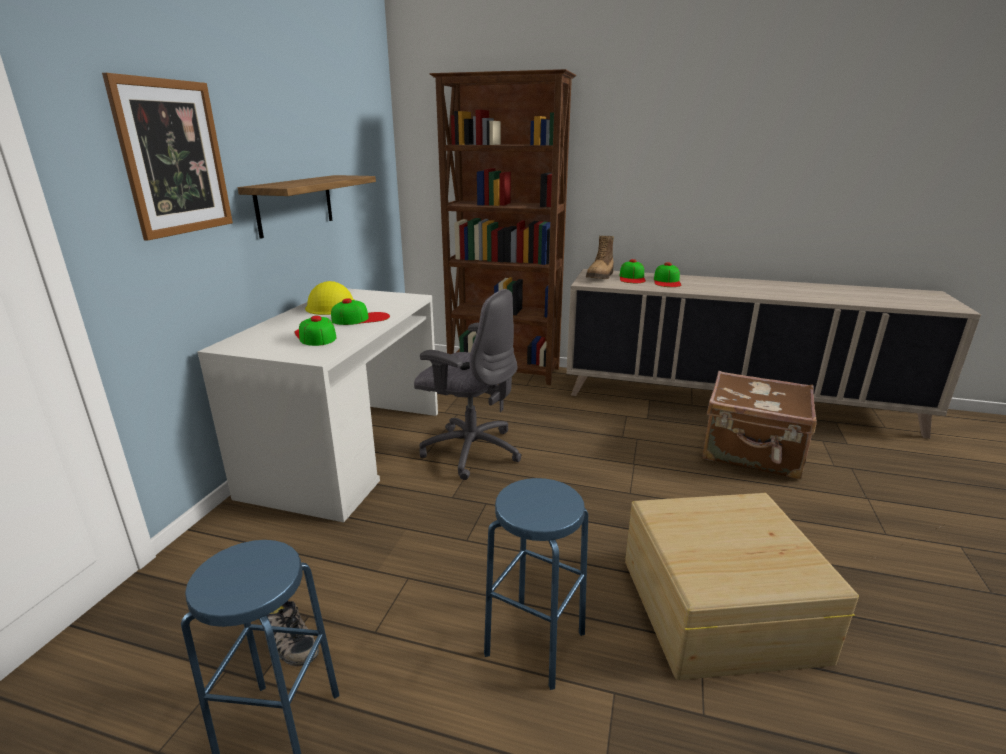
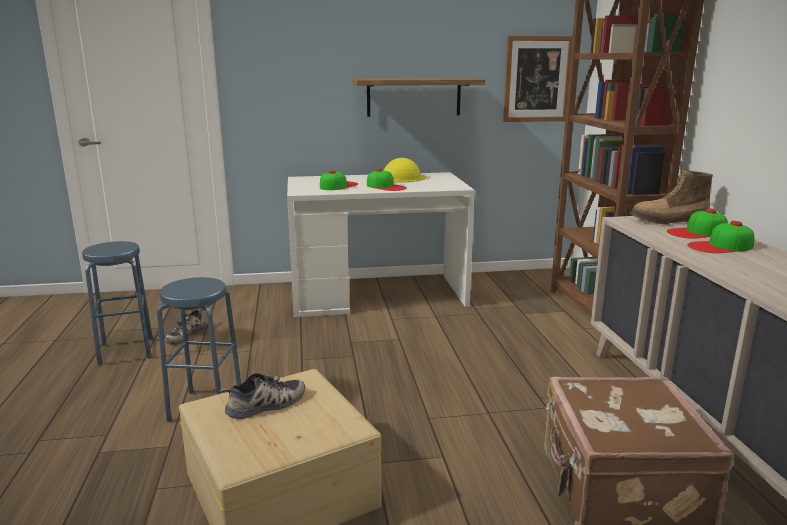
camera: 65 degrees right, 5 degrees down
(174, 158) = (302, 57): picture -> picture (537, 79)
(470, 450) = (424, 332): grey office chair -> none
(708, 543) = (266, 405): none -> shoe

